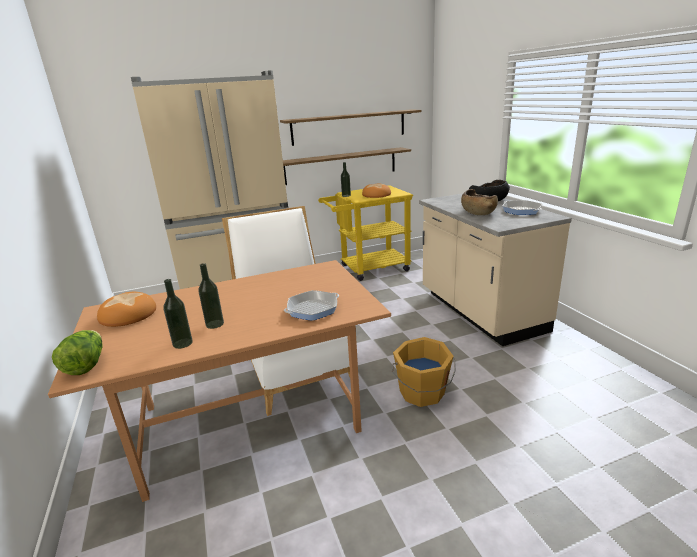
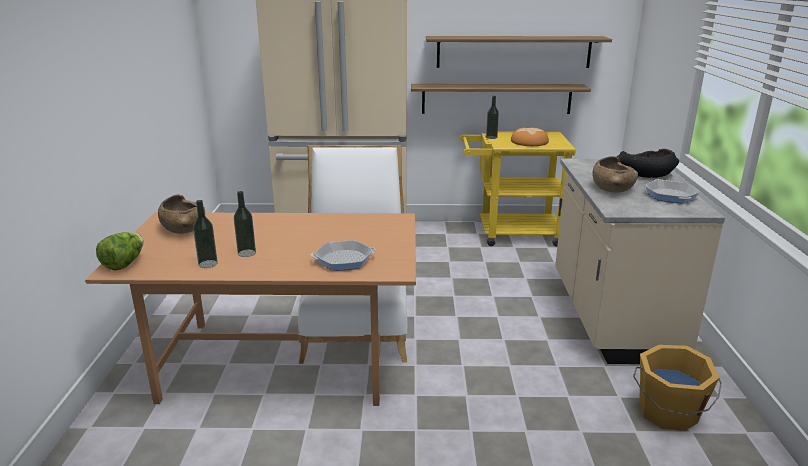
camera: 20 degrees right, 0 degrees up
(127, 314) = (183, 227): bread -> brown bowl
(422, 393) = (470, 387): orange bucket -> orange bucket (668, 413)

